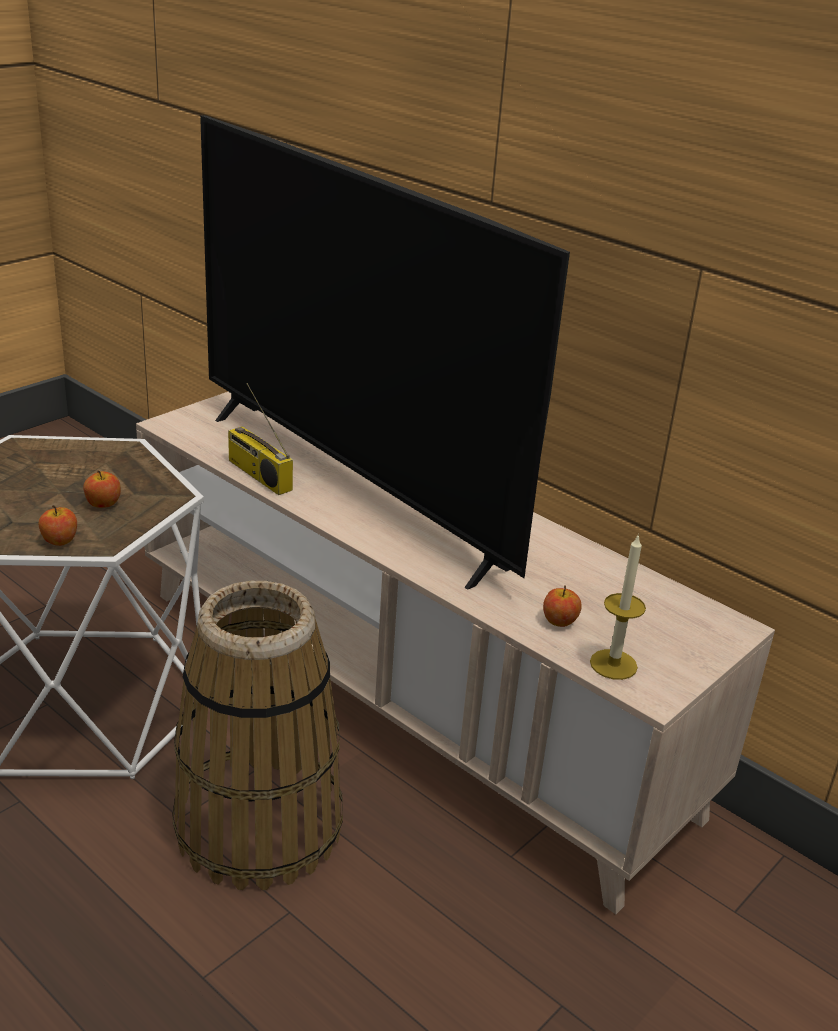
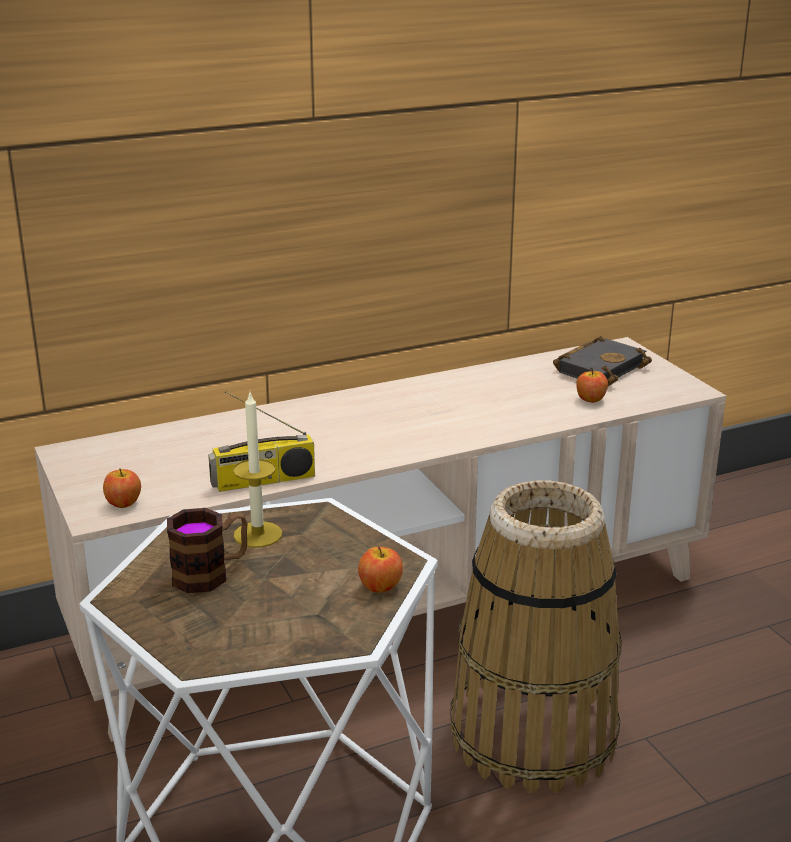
camera: 65 degrees left, 5 degrees down
(59, 470) = (211, 573): none -> mug
(103, 504) = (313, 553): apple -> apple (124, 503)
(350, 487) = (324, 440): television -> none
(613, 664) = (652, 394): candle -> candle (258, 534)
(655, 618) = (600, 368): none -> black book

